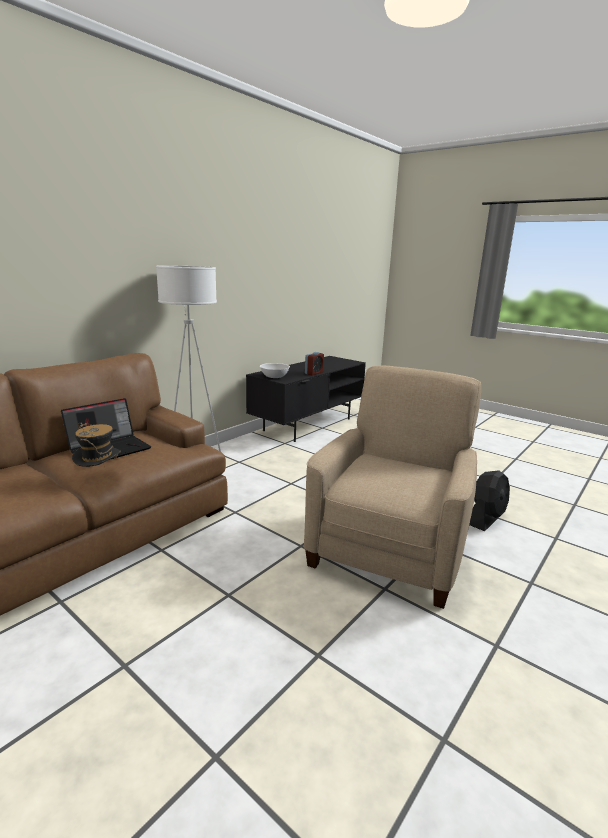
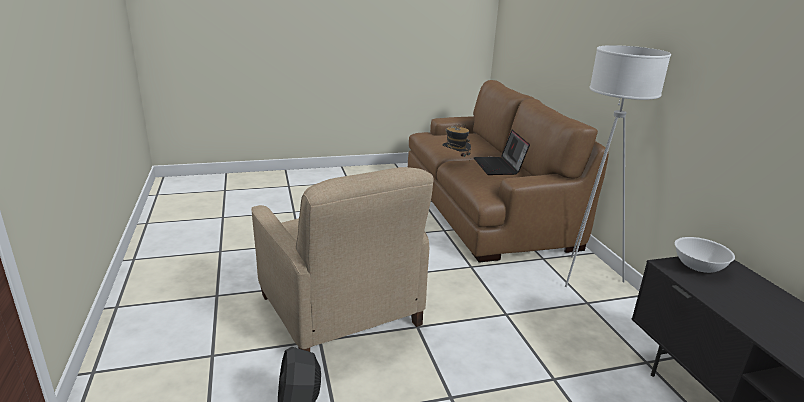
camera: 125 degrees right, 5 degrees up
(314, 373) = (734, 314): alarm clock -> none

